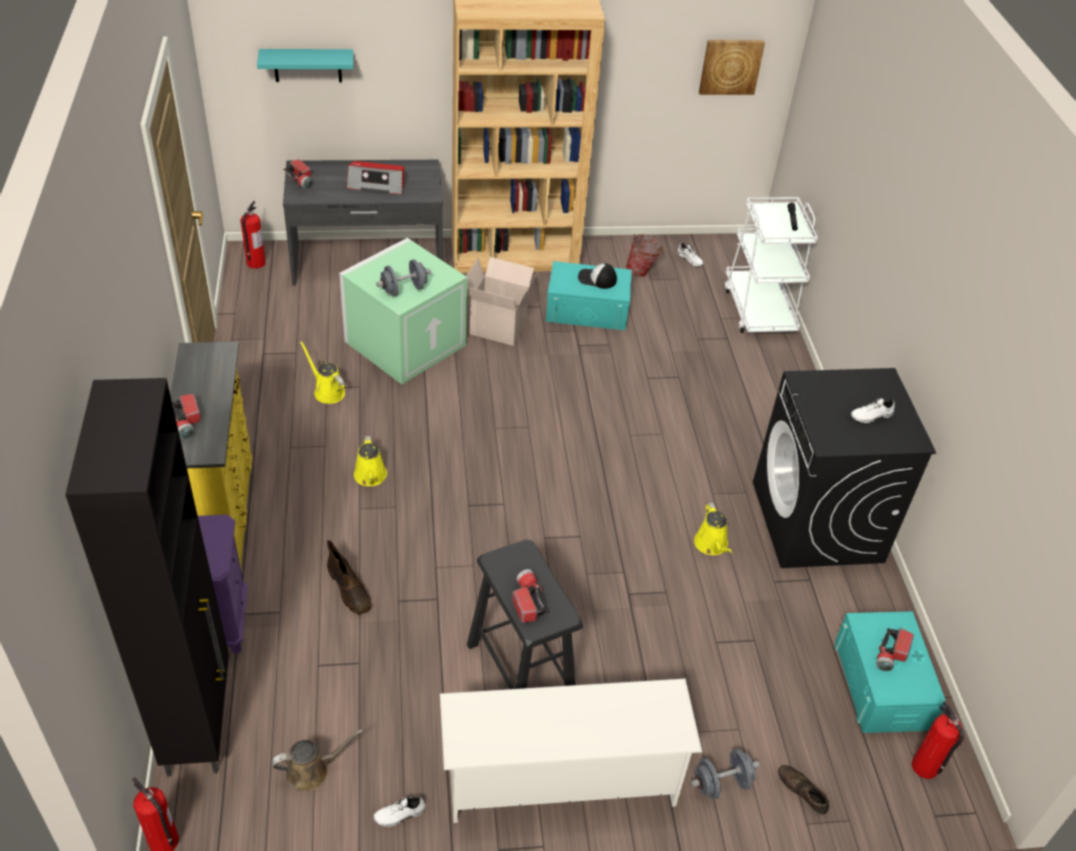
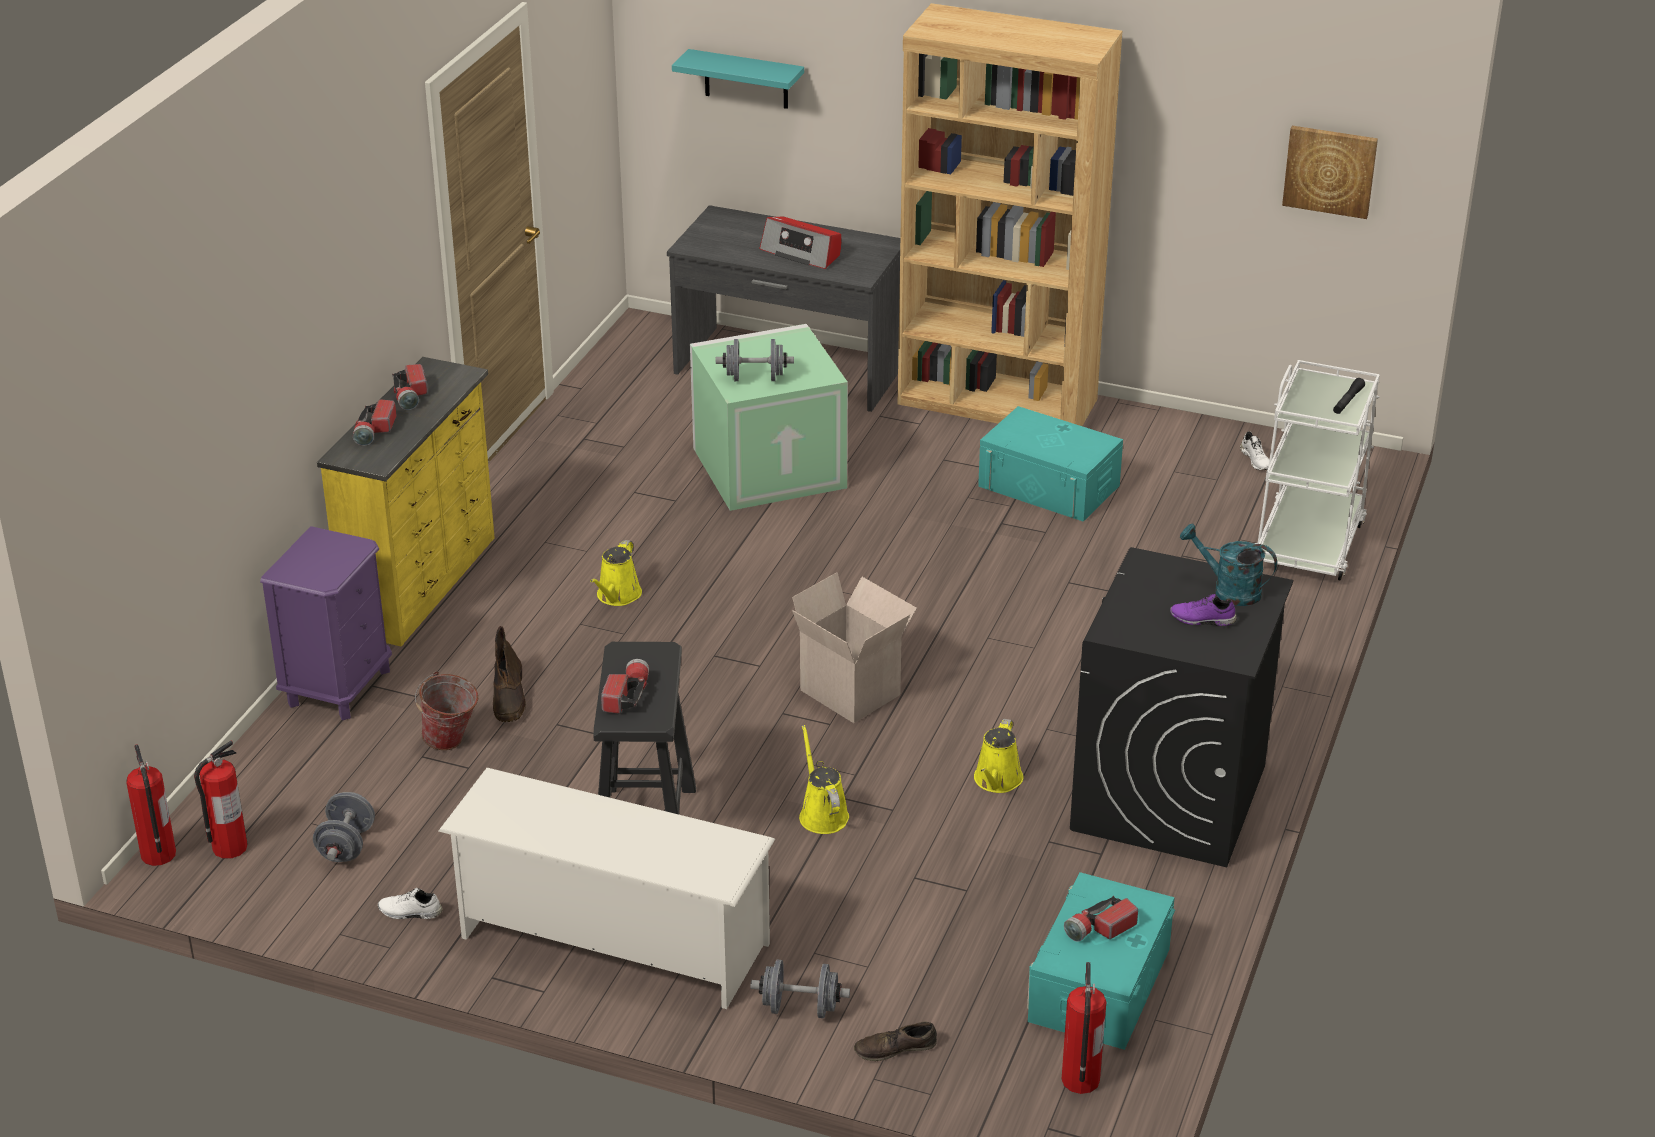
camera: 30 degrees right, 10 degrees down
(199, 721) = (263, 766): black cabinet -> none
(255, 263) = (646, 339): fire extinguisher -> fire extinguisher (229, 847)
(301, 180) = (709, 229): flashlight -> flashlight (410, 395)
(312, 771) = (346, 846): brown watering can -> grey dumbbell
(327, 391) = (632, 496): yellow watering can -> yellow watering can (822, 814)
(499, 327) = (909, 478): cardboard box -> cardboard box (853, 692)
(597, 279) = (1062, 439): cap -> none
(642, 272) = (1168, 460): bucket -> bucket (450, 743)
(802, 791) = (895, 1048): brown shoe -> brown shoe turned 90 degrees counterclockwise
(867, 388) = (1228, 590): none -> turquoise watering can
(871, 416) = (1202, 620): white shoe -> purple shoe

